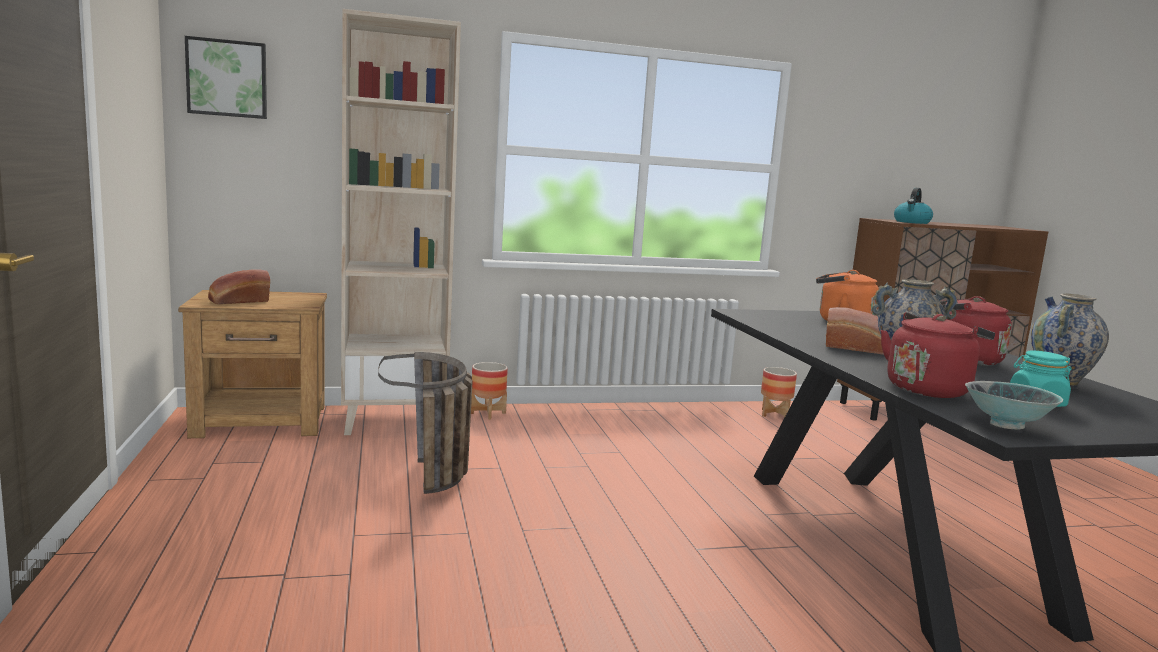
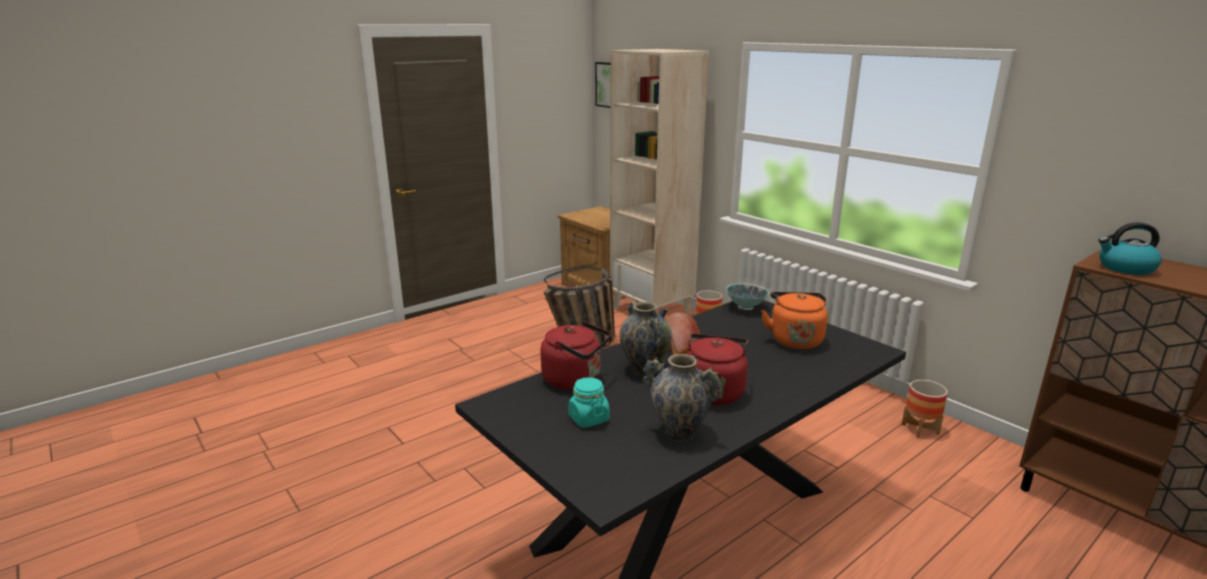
camera: 65 degrees right, 10 degrees up
(238, 301) = (589, 217): bread -> none
(1007, 425) = (504, 405): bowl -> bowl (745, 307)

